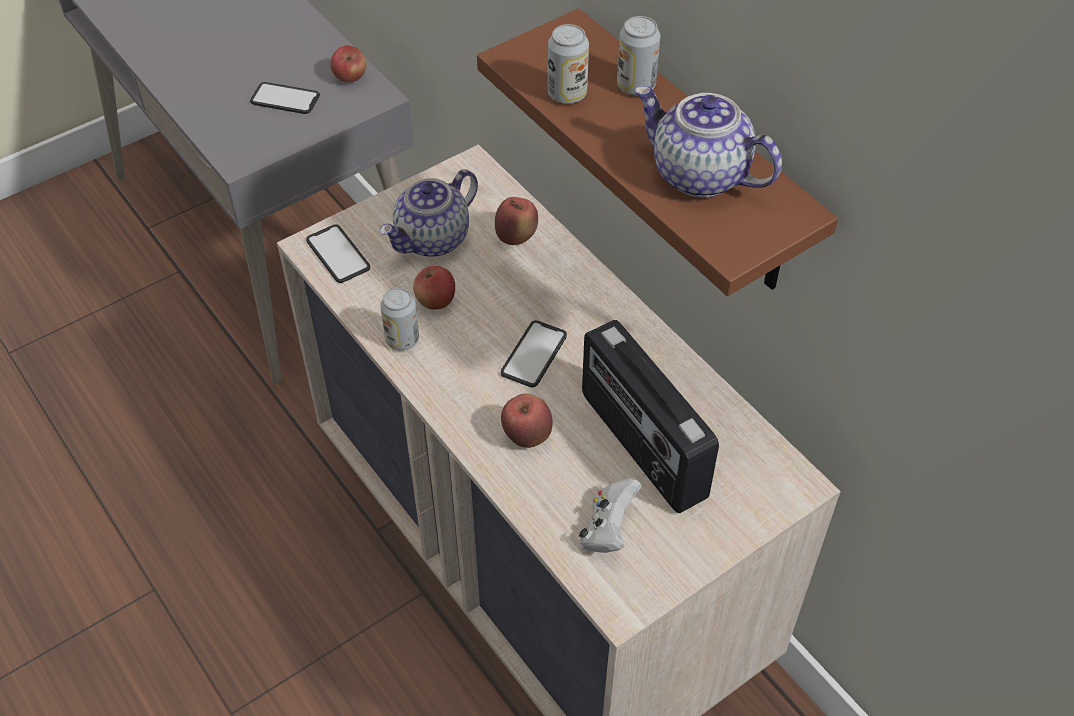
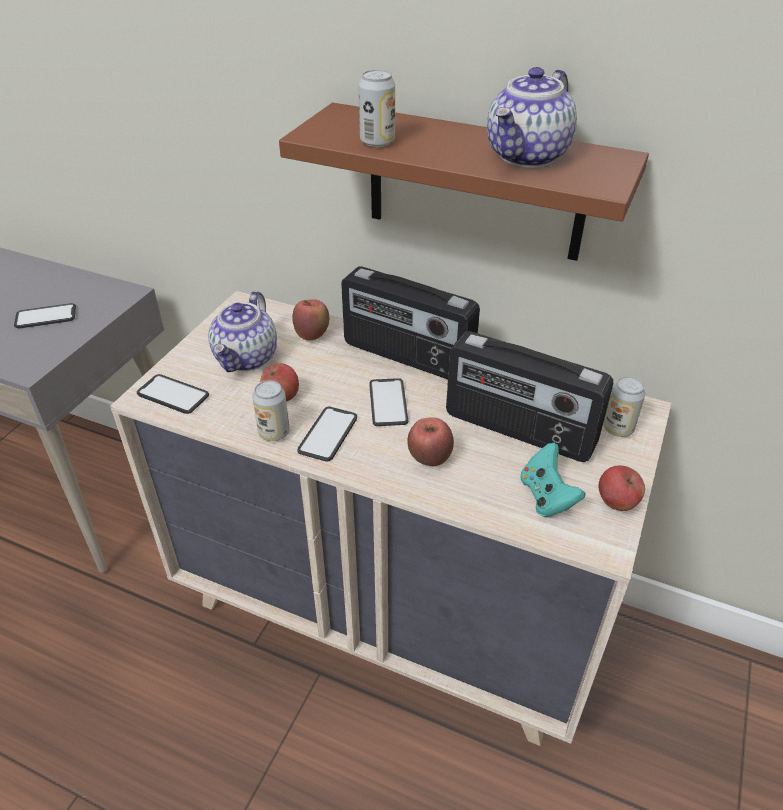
camera: 30 degrees left, 10 degrees down
(350, 78) = (94, 288): apple -> apple (616, 502)
(450, 364) = (328, 434): none -> phone
(594, 307) = (407, 357): none -> radio
(608, 529) = (546, 496): white game controller -> turquoise game controller
(636, 86) = (423, 126): can -> can (618, 428)
(698, 175) = (528, 156): teapot -> teapot turned 60 degrees counterclockwise

